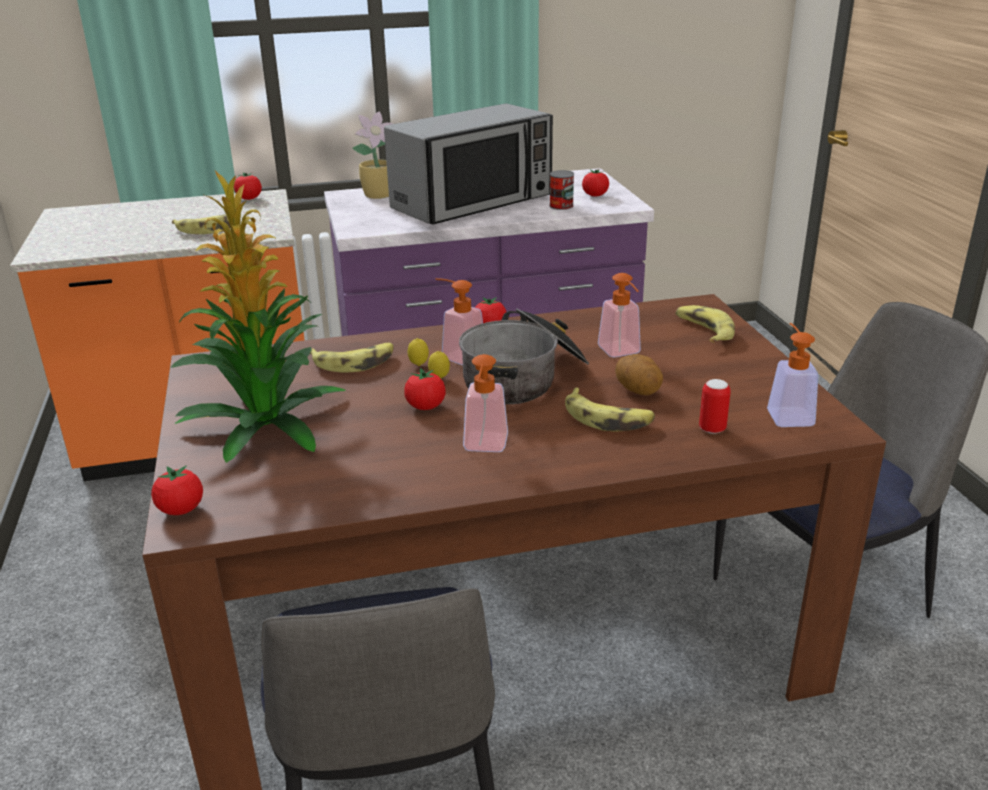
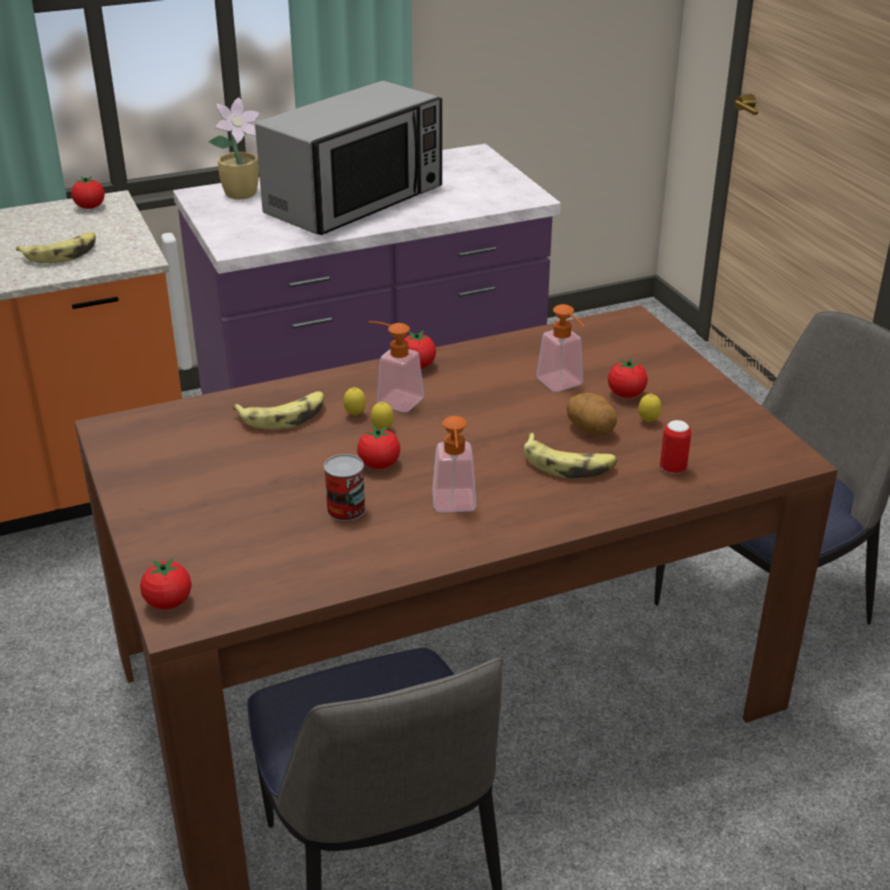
camera: 10 degrees left, 5 degrees up
(263, 424) = (214, 497): potted plant -> none
(525, 379) = (472, 424): cooking pot -> none
(561, 206) = (457, 202): can -> can (346, 509)
(595, 195) = (490, 185): tomato -> tomato (626, 394)
(697, 387) = (648, 422): none -> lemon
(703, 331) = (640, 353): banana -> none
(787, 414) = (741, 446): soap dispenser -> none

